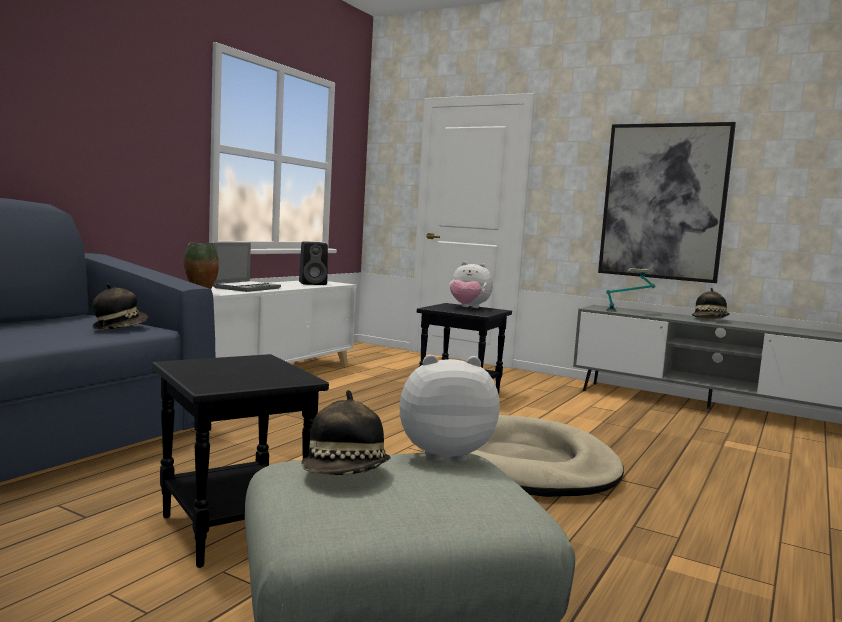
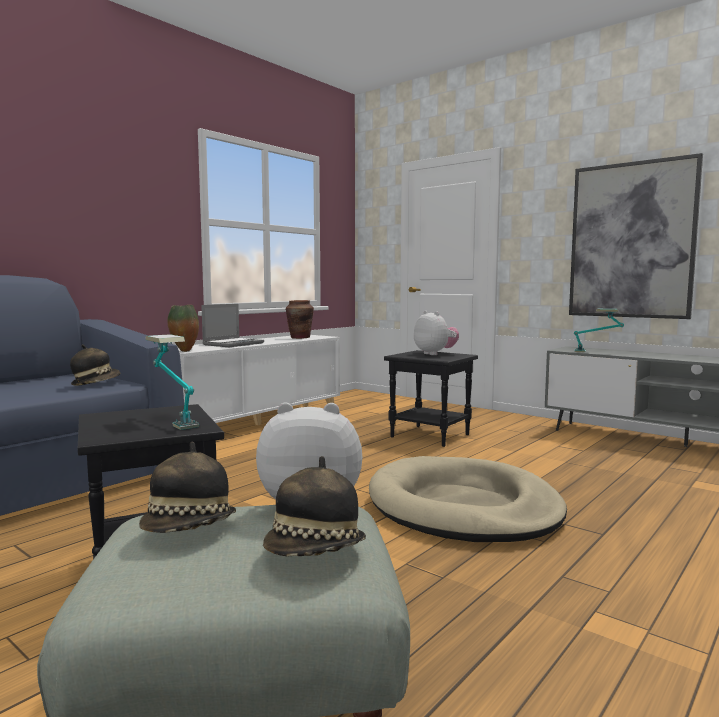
camera: 10 degrees right, 0 degrees up
(265, 370) = (173, 420): none -> table lamp
(313, 283) = (300, 338): black speaker -> brown vase
(468, 307) = (435, 354): plush toy -> plush toy turned 150 degrees counterclockwise
(710, 320) = (683, 356): hat -> hat (315, 552)

